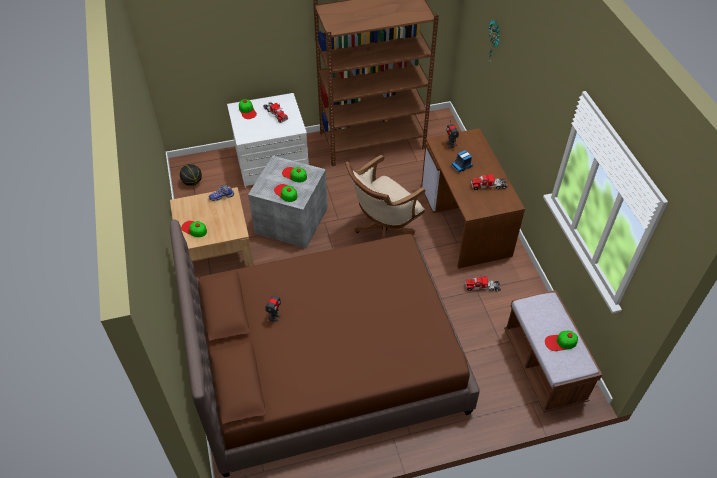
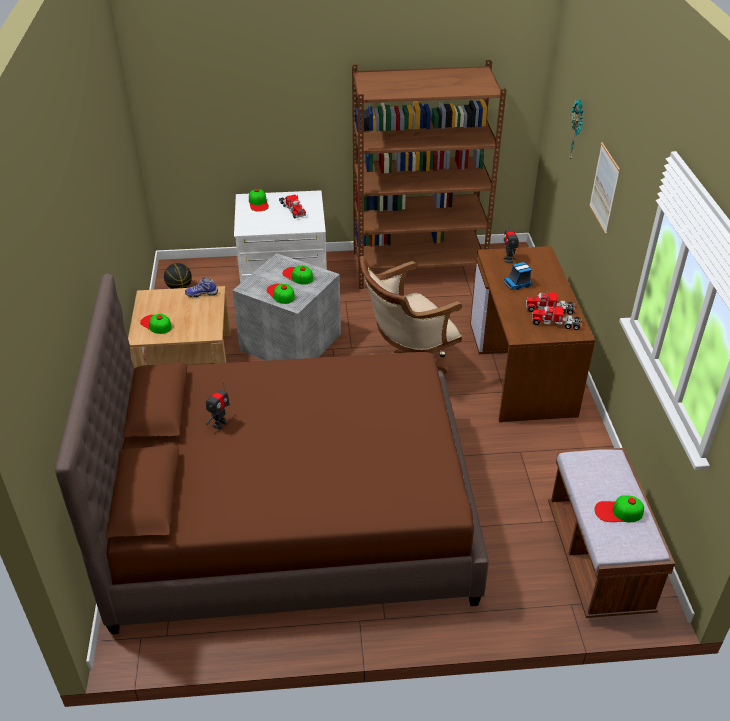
camera: 10 degrees right, 10 degrees down
(482, 287) = (529, 448): toy truck -> toy truck (556, 323)
(522, 94) = (604, 188): none -> picture

